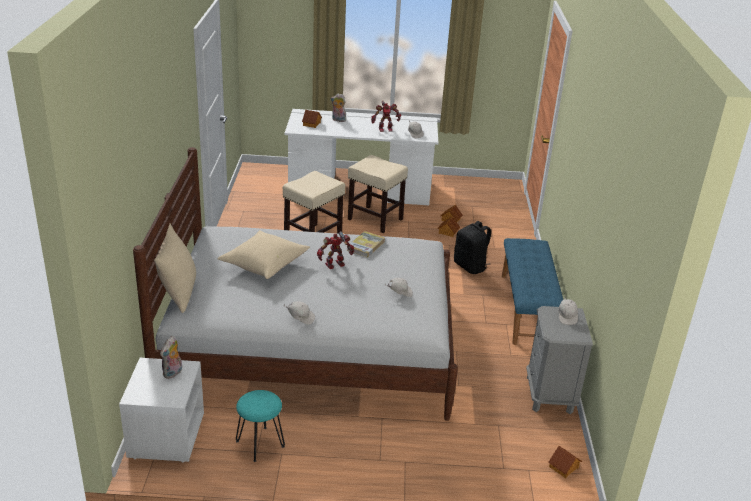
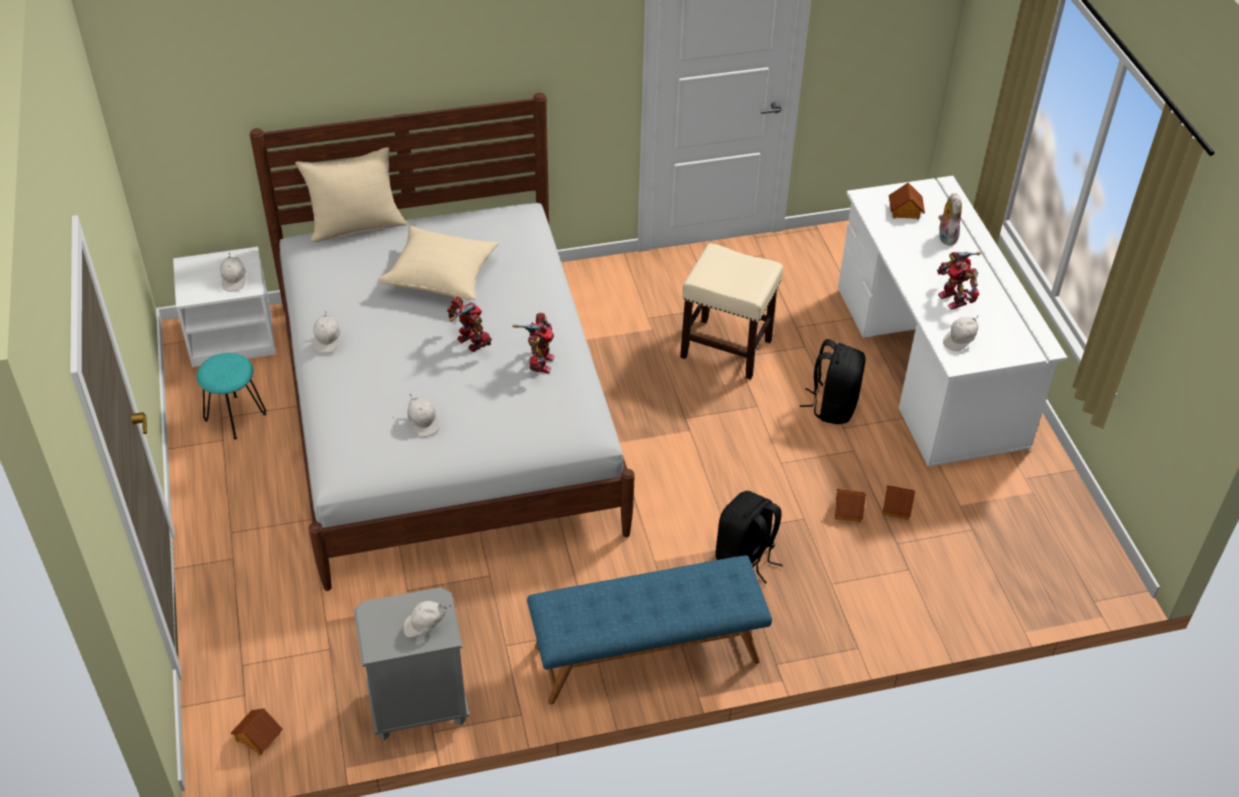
camera: 75 degrees right, 15 degrees up
(173, 373) = (234, 280): plush toy -> white cap
(365, 246) = (540, 363): book -> toy robot
(374, 219) = (832, 406): beige stool -> black backpack

